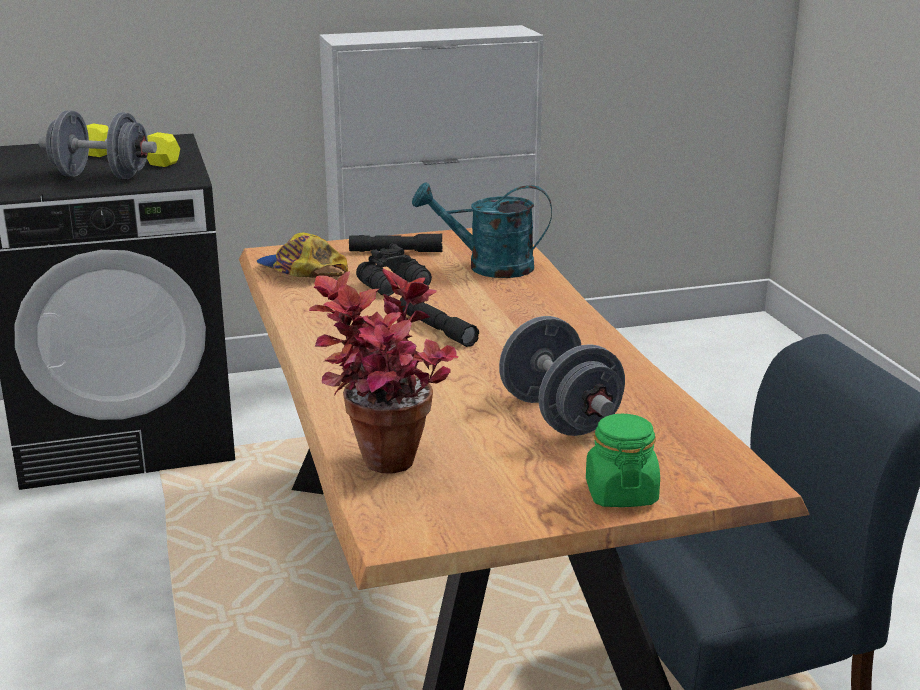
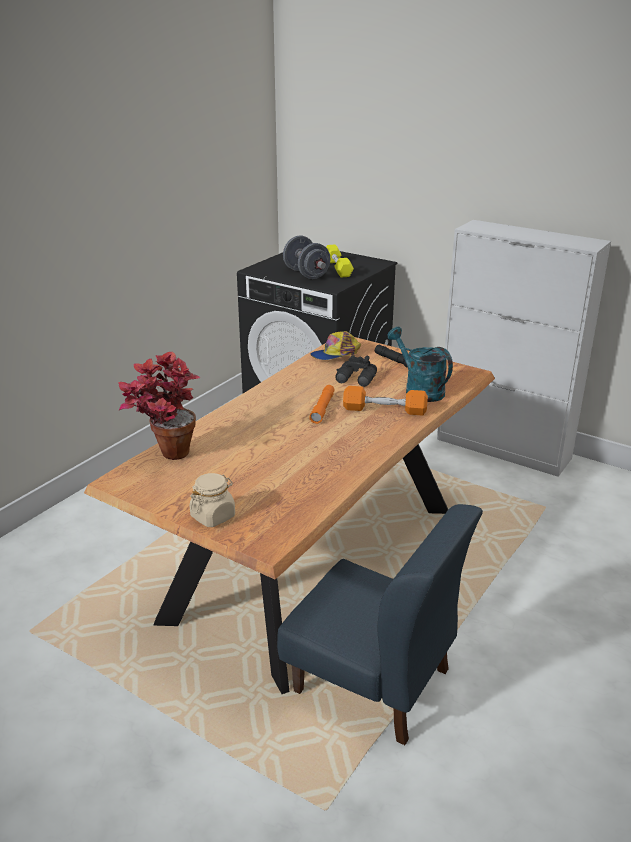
camera: 50 degrees right, 5 degrees up
(301, 271) = (336, 355): cap -> cap turned 120 degrees counterclockwise
(437, 329) = (322, 408): black flashlight -> orange flashlight
(506, 300) = (384, 410): none -> orange dumbbell
(559, 416) = (272, 473): grey dumbbell -> none
(620, 493) = (213, 516): green jar -> beige jar

